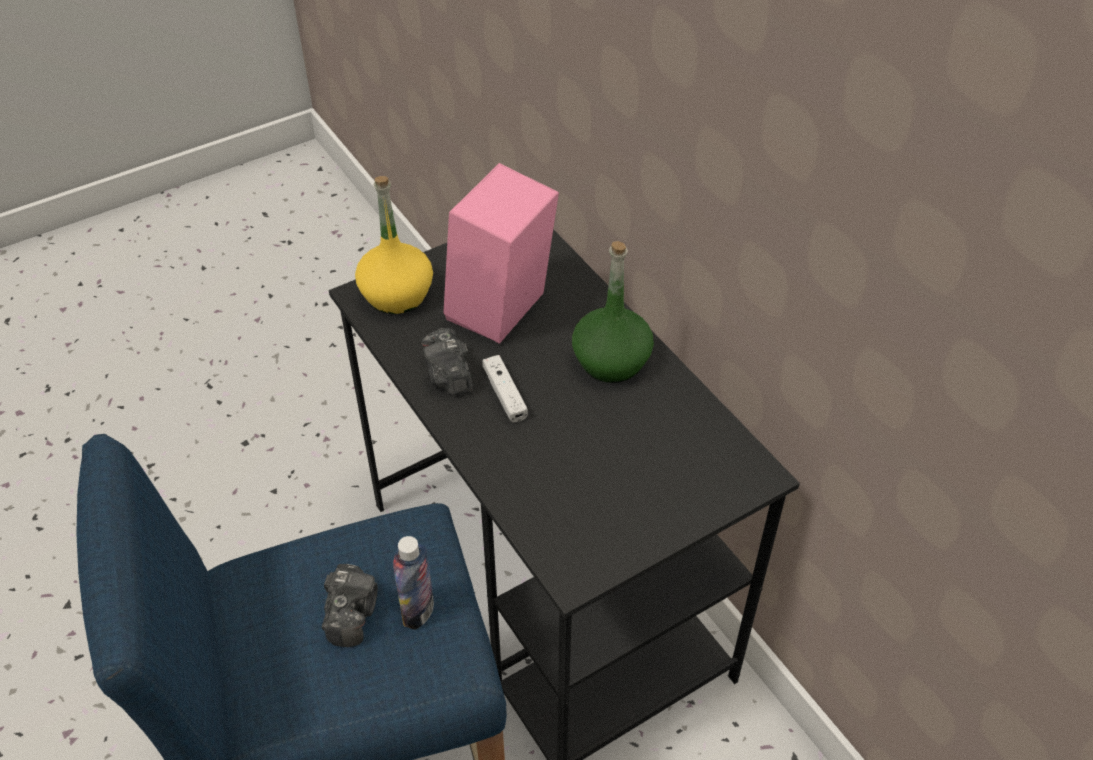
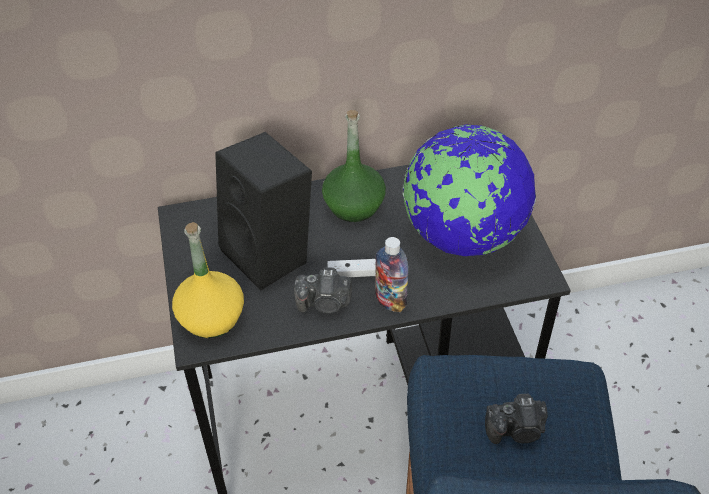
camera: 70 degrees left, 0 degrees up
(352, 613) = (516, 430): camera -> camera turned 150 degrees clockwise
(418, 610) = (525, 387): bottle -> bottle (390, 301)
(502, 313) = (271, 254): pink speaker -> black speaker
(609, 477) = (463, 236): none -> globe

